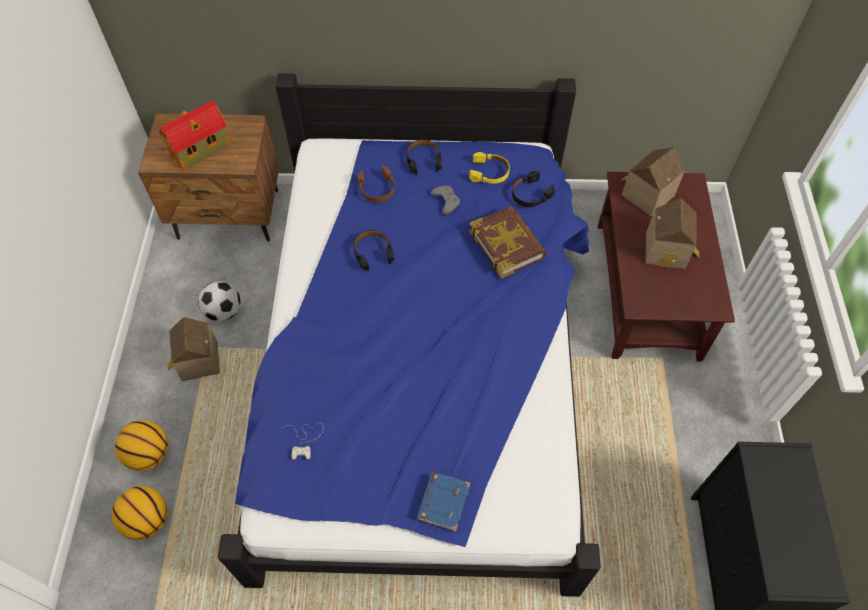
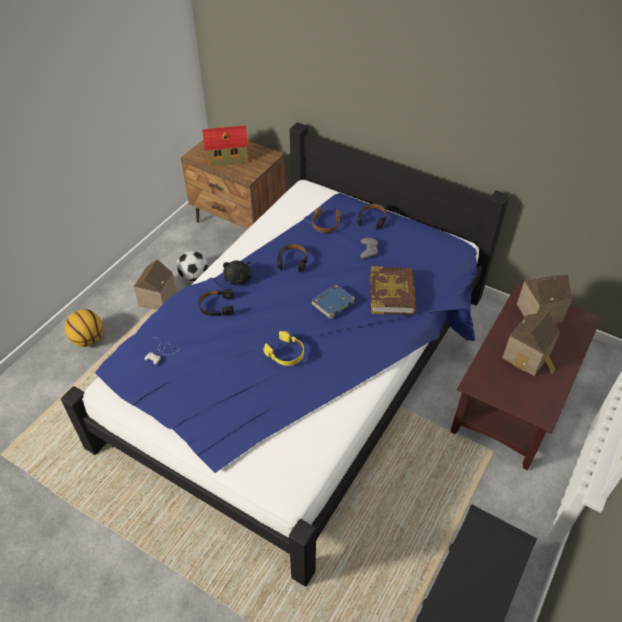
camera: 30 degrees right, 10 degrees down
(148, 520) = (59, 377): basketball -> none
(326, 303) = (239, 278): none -> black plush toy
(443, 502) = (221, 435): blue book -> blue book (332, 303)
(489, 172) = (414, 244): yellow headphones -> yellow headphones (286, 353)
(530, 194) = (435, 270): black headphones -> black headphones (216, 306)

